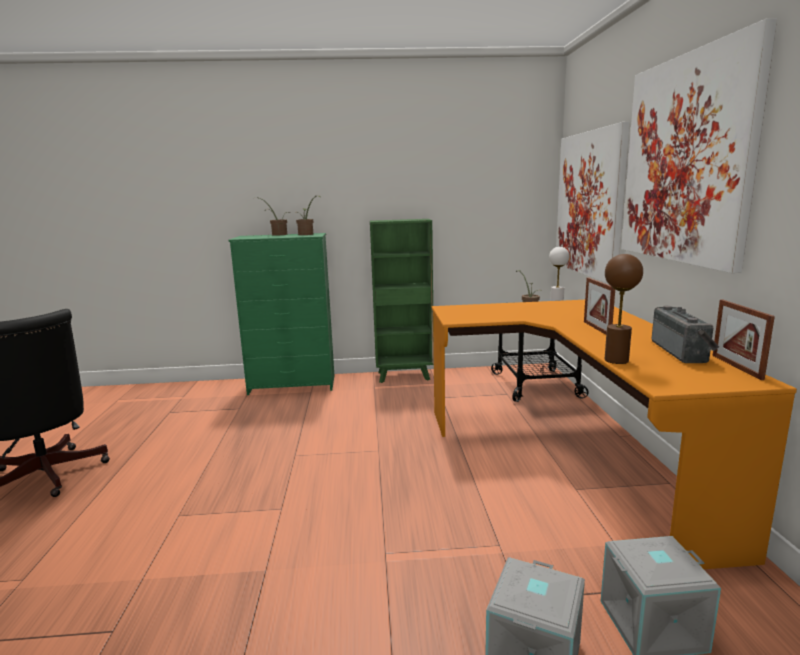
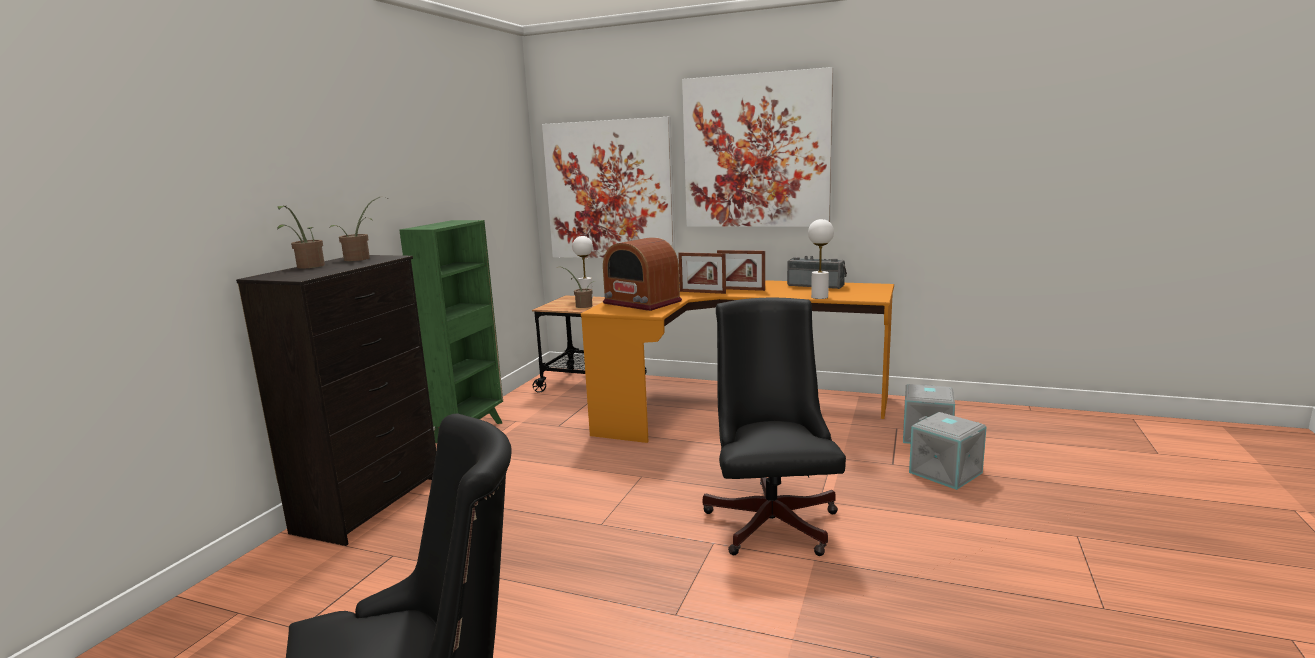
camera: 65 degrees left, 0 degrees up
(293, 385) = (371, 504): green dresser -> black dresser
(334, 530) = (772, 518): none -> black office chair
(487, 312) = (641, 302): none -> radio
(616, 360) = (819, 297): brown table lamp -> white table lamp
(736, 367) = (853, 284): picture frame -> picture frame (702, 292)

